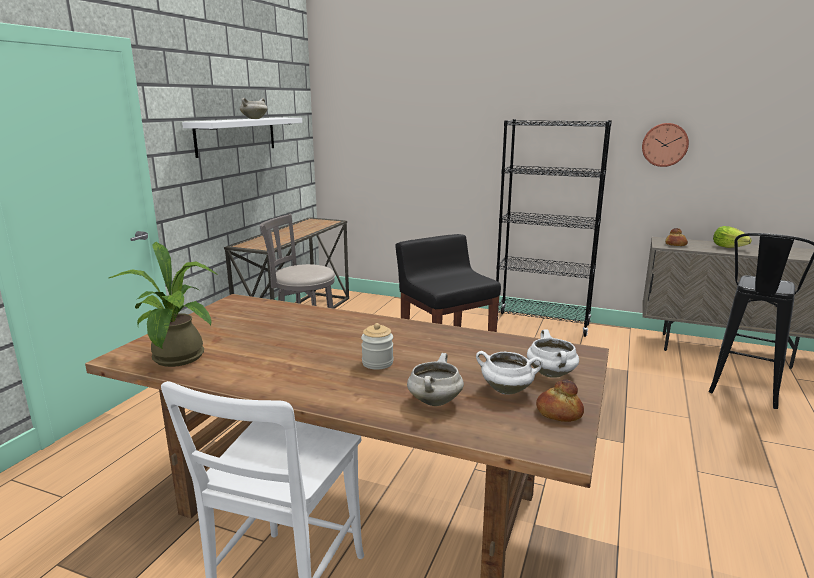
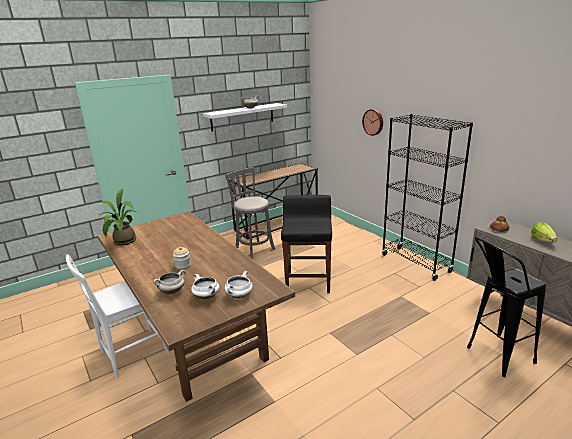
camera: 35 degrees right, 5 degrees up
(558, 413) = (206, 315): bread -> none
(664, 144) = (512, 146): wall clock -> wall clock (373, 122)

